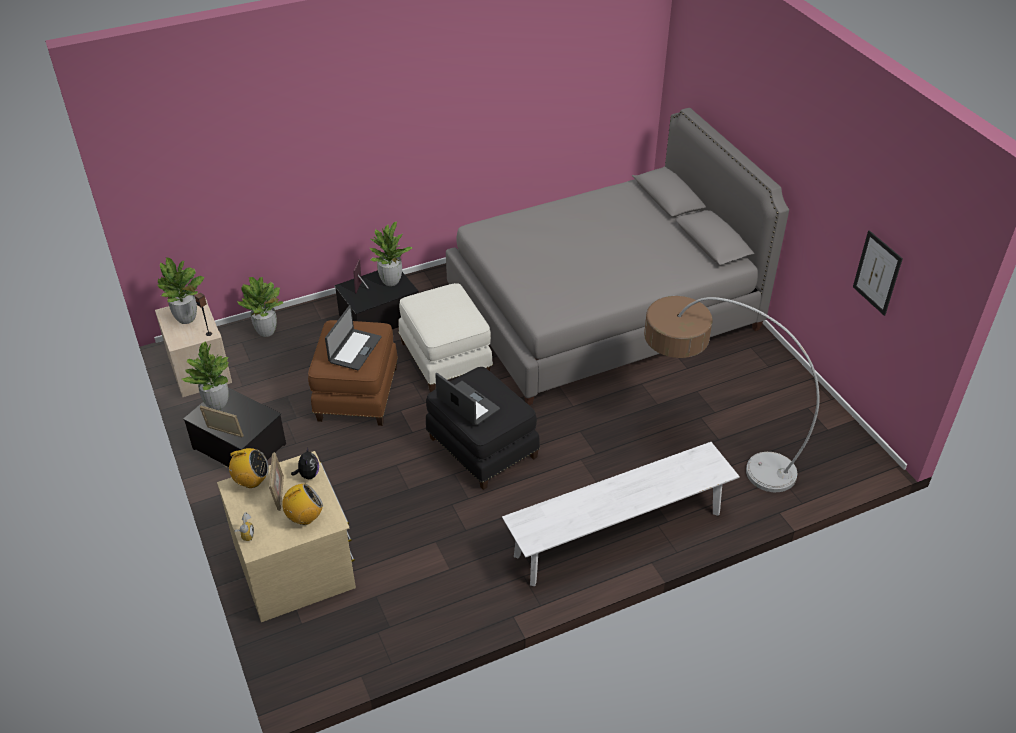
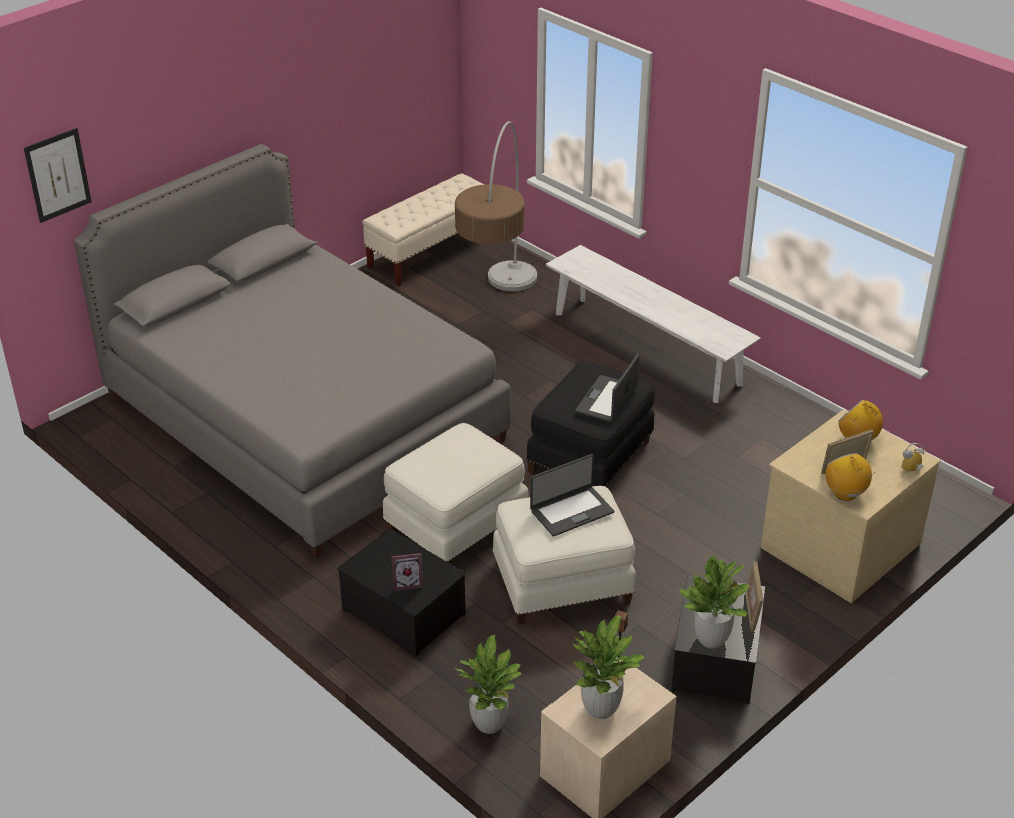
camera: 110 degrees left, 5 degrees down
(308, 475) = (804, 456): plush toy -> none
(354, 349) = (571, 511): laptop -> laptop turned 150 degrees clockwise
(356, 393) = (562, 584): brown ottoman -> white ottoman
(391, 281) = (379, 560): potted plant -> none
(830, 427) = (430, 253): none -> beige bench
(877, 273) = (384, 95): picture -> picture (58, 175)

